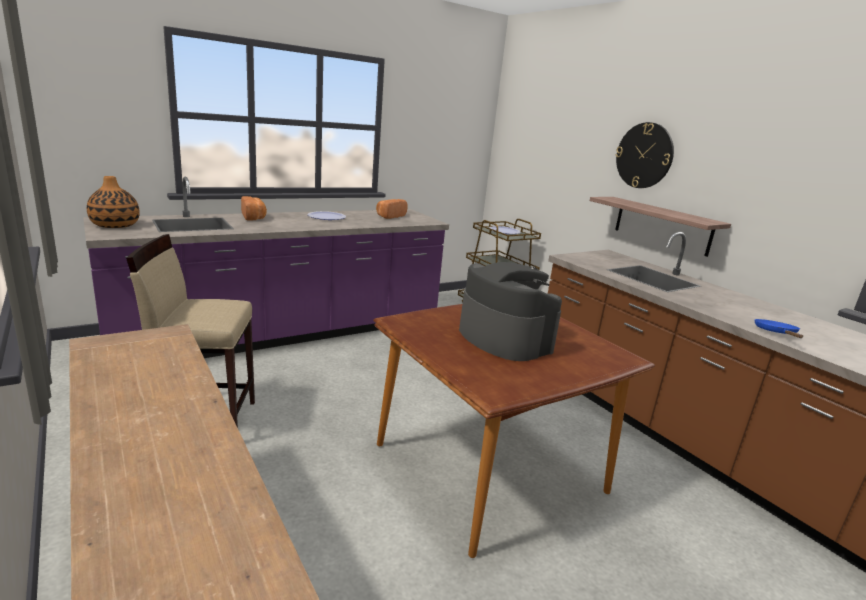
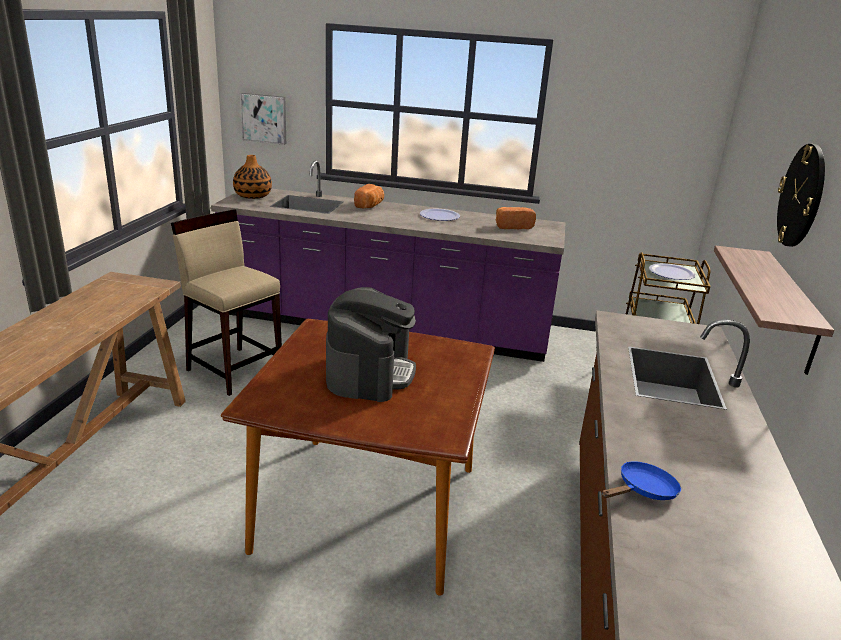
camera: 45 degrees right, 5 degrees up
(86, 135) = (264, 118): none -> picture

